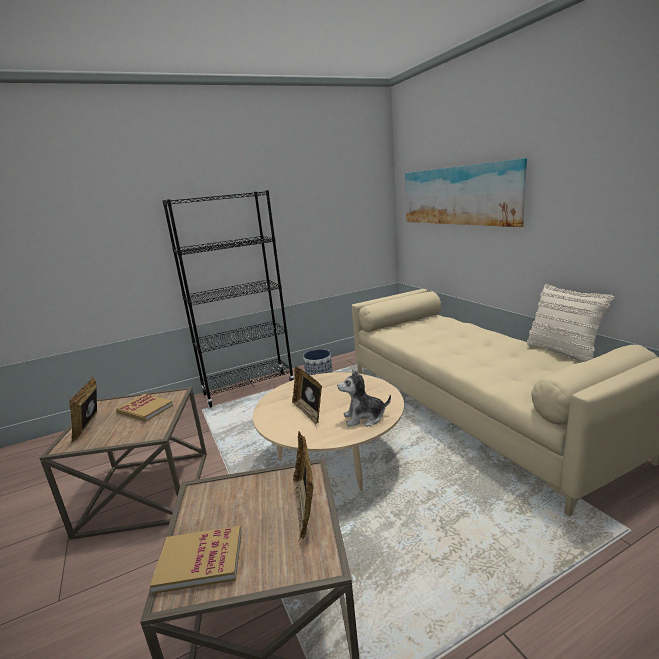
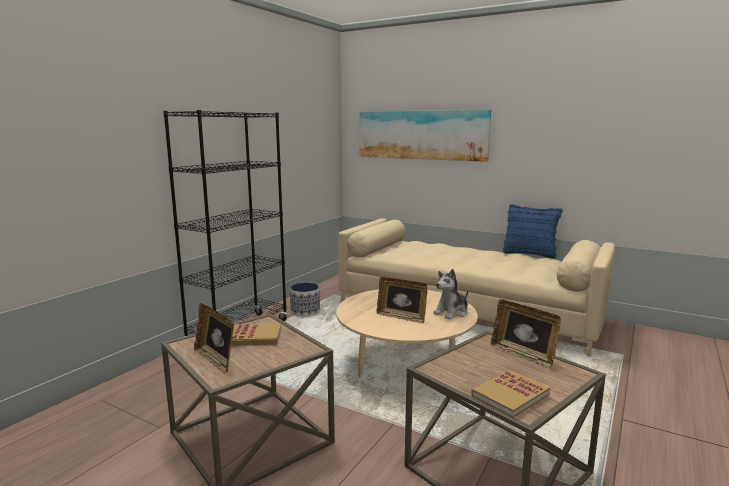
camera: 35 degrees left, 5 degrees down
(563, 352) = (530, 254): beige pillow -> blue pillow

